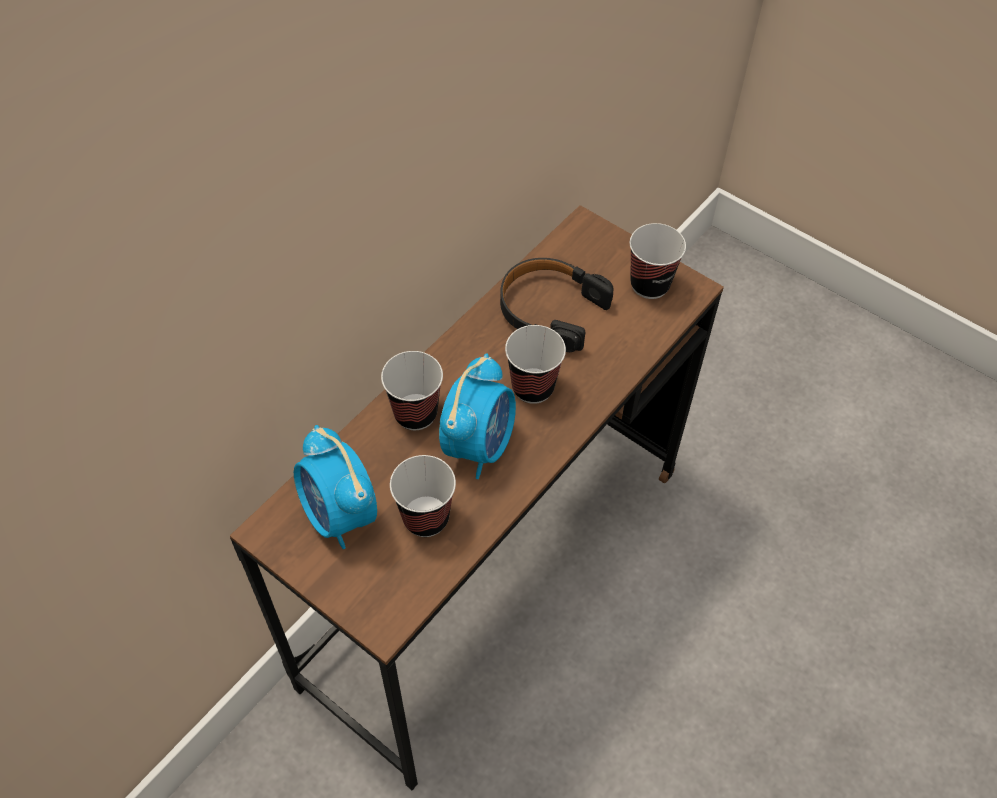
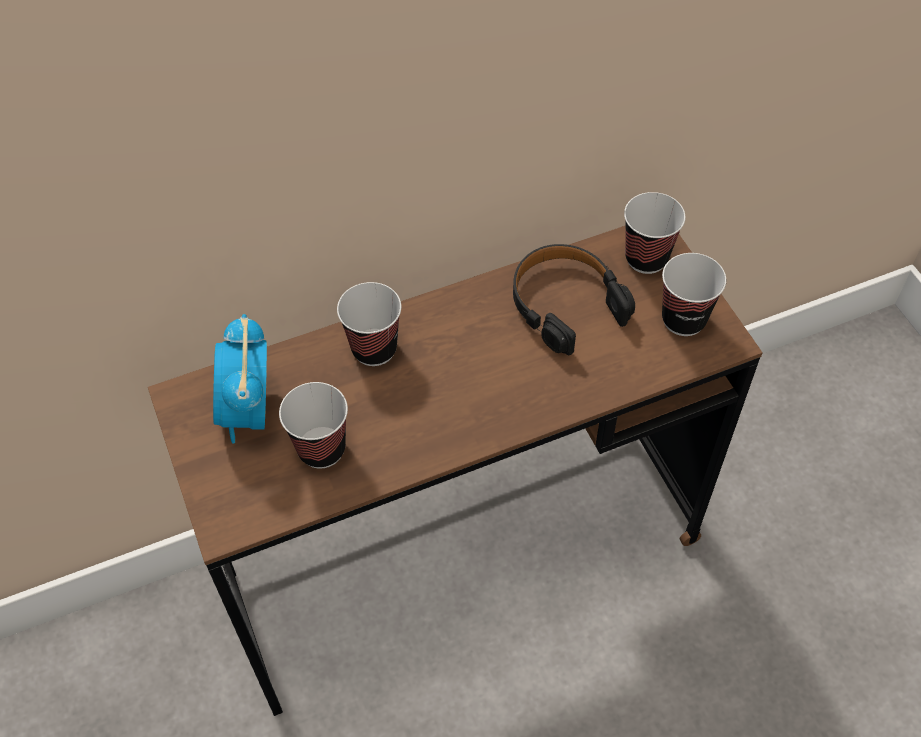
camera: 30 degrees right, 0 degrees up
(479, 445) = (413, 403): alarm clock -> none
(533, 387) = (499, 371): cup -> cup (646, 258)

